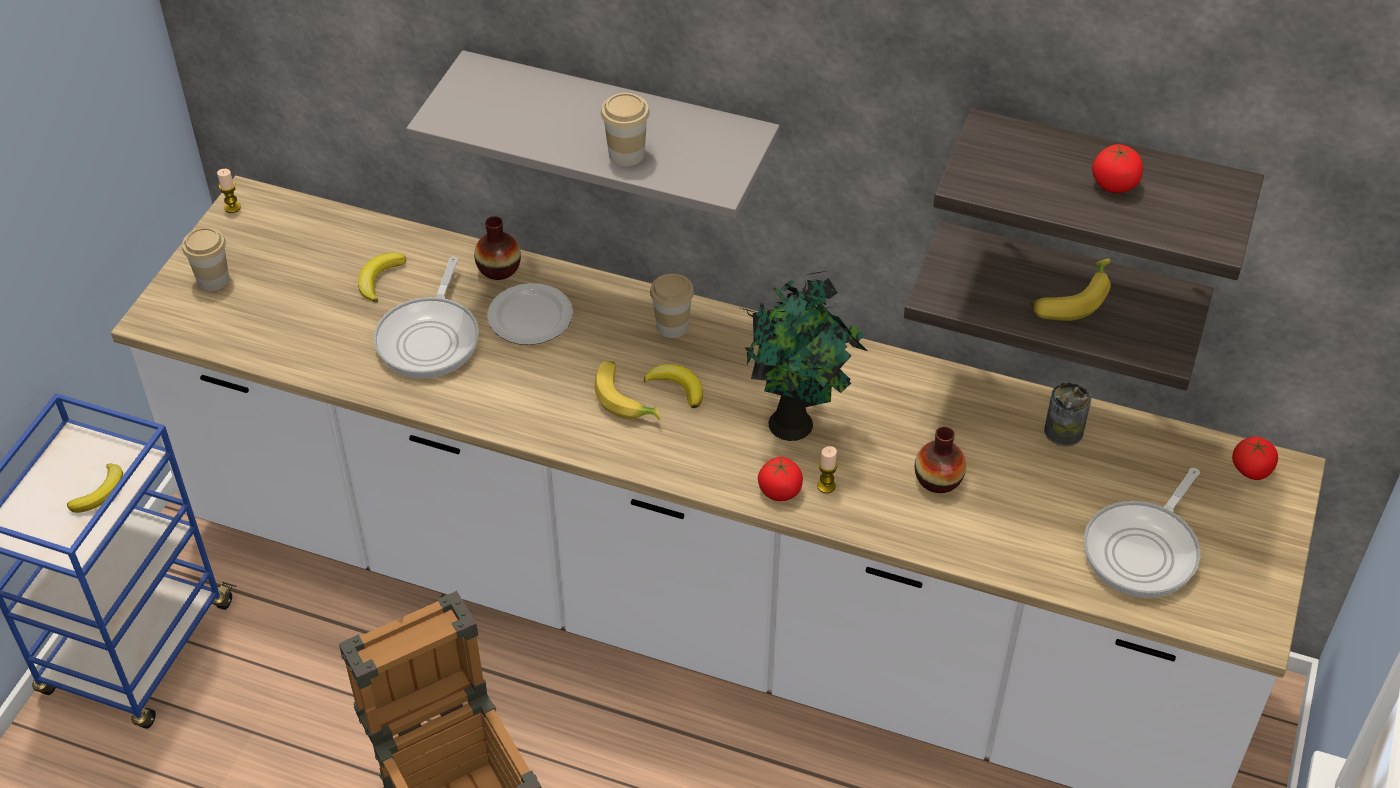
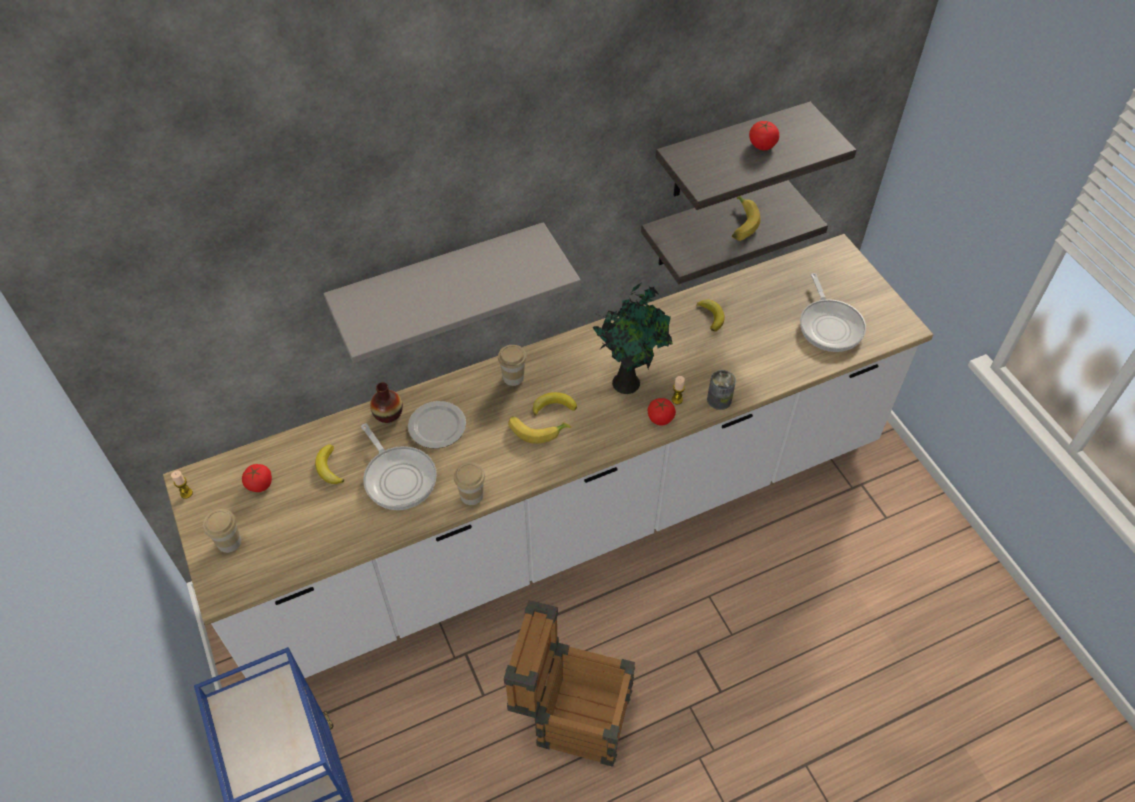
camera: 45 degrees left, 5 degrees up
(100, 492) = (281, 717): banana -> banana (711, 316)
(626, 154) = (490, 289): cup -> cup (472, 495)
(938, 479) = (717, 358): vase -> none
(1063, 431) = (739, 297): can -> can (719, 399)
(1251, 469) = (825, 258): tomato -> tomato (260, 484)

